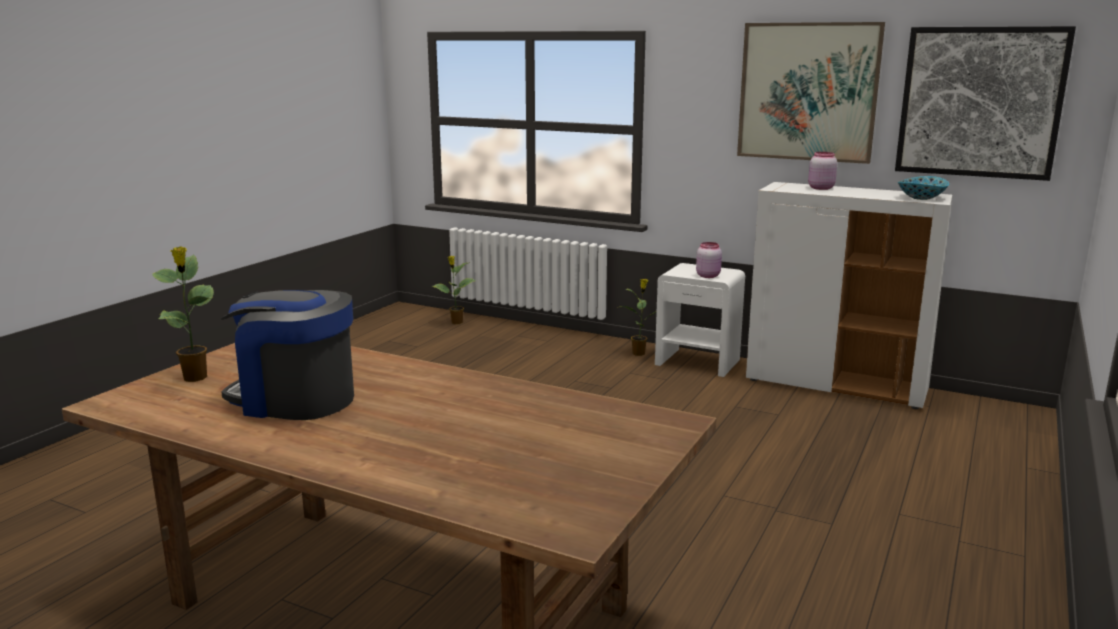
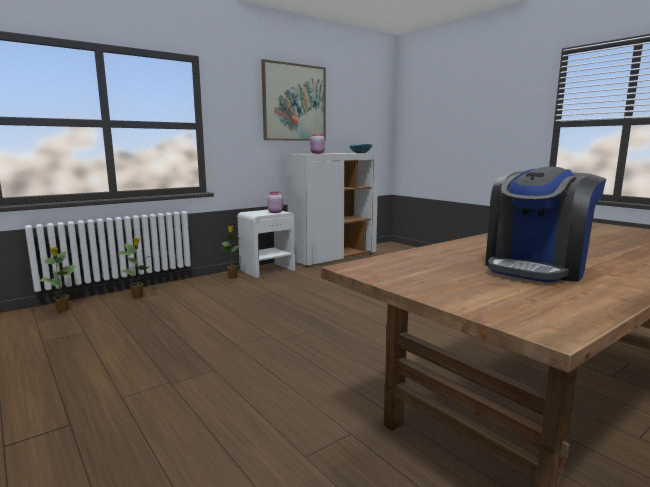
camera: 65 degrees left, 5 degrees down
(195, 378) = (468, 293): potted plant -> potted plant (138, 296)
(980, 102) = (359, 110): picture -> none

